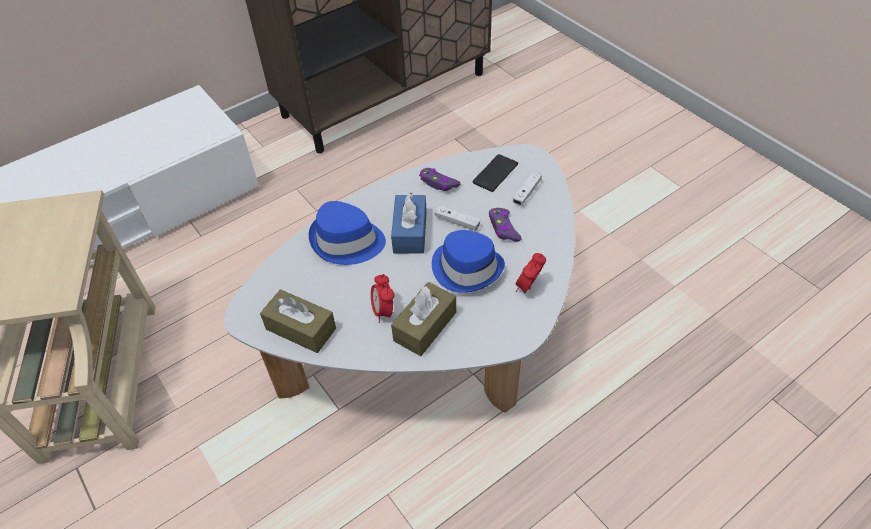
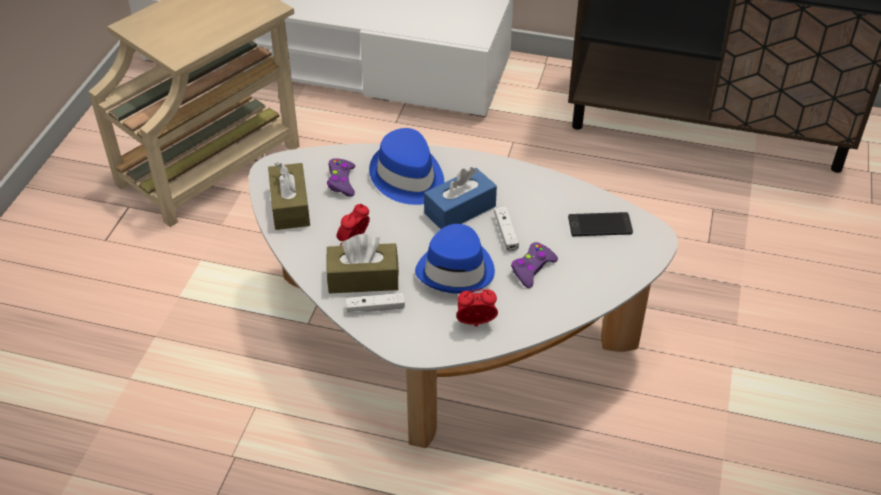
camera: 50 degrees right, 5 degrees down
(438, 183) = (541, 194): purple game controller -> purple game controller (341, 181)
(527, 192) = (599, 261): white game controller -> white game controller (375, 308)

